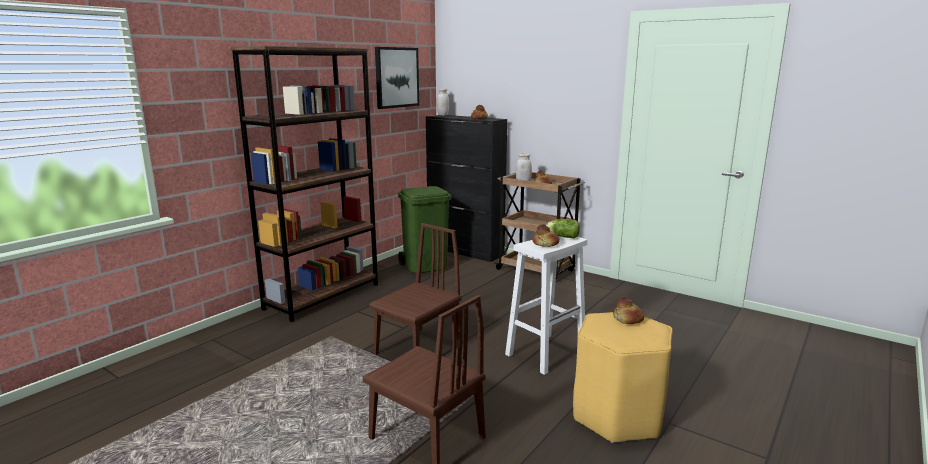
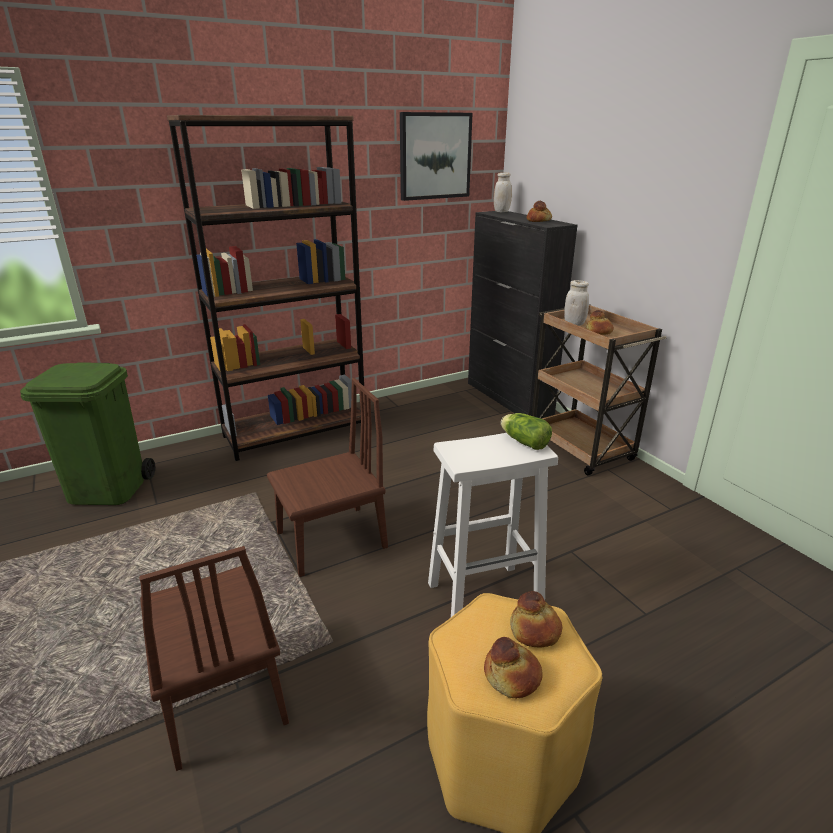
camera: 25 degrees right, 10 degrees up
(426, 266) = (442, 412): green trash can -> green trash can (109, 490)
(545, 244) = (480, 453): bread -> bread (511, 677)

